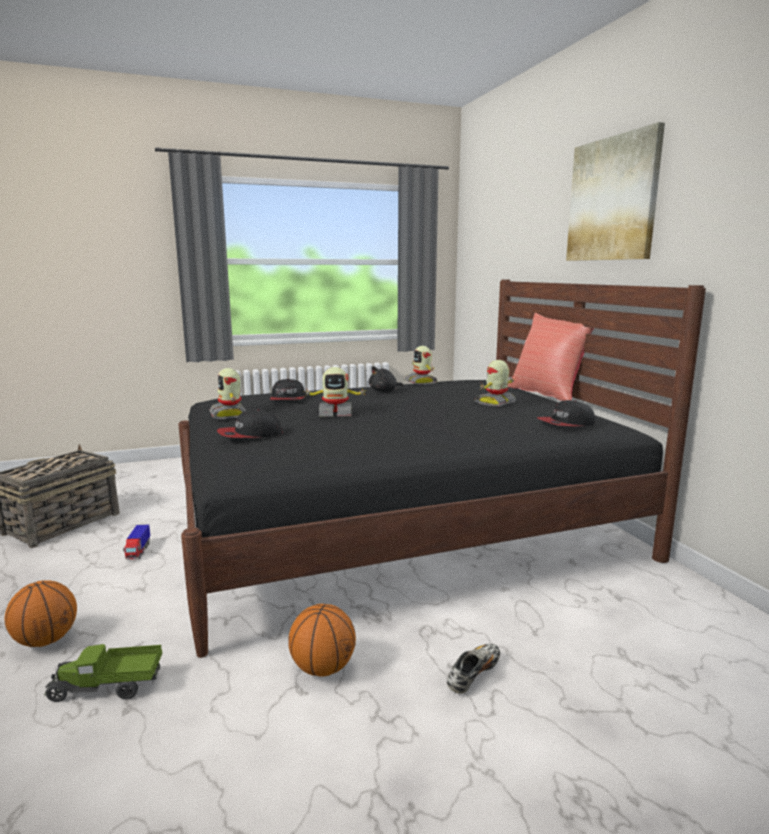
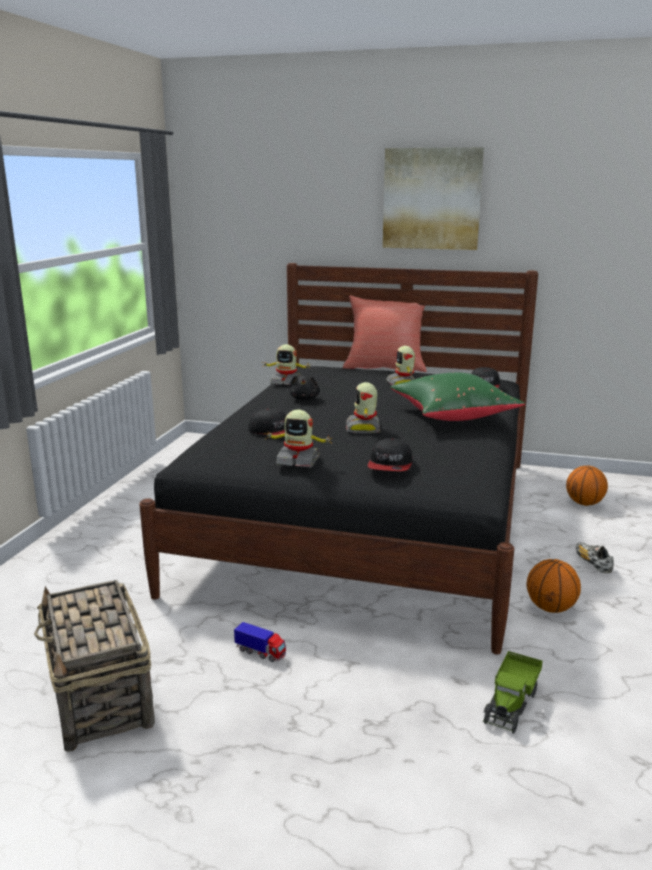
camera: 55 degrees left, 5 degrees up
(46, 640) = (404, 730): basketball -> basketball (584, 503)
(335, 414) = (364, 428): toy robot -> toy robot turned 150 degrees clockwise
(430, 429) = (452, 416): none -> green pillow

